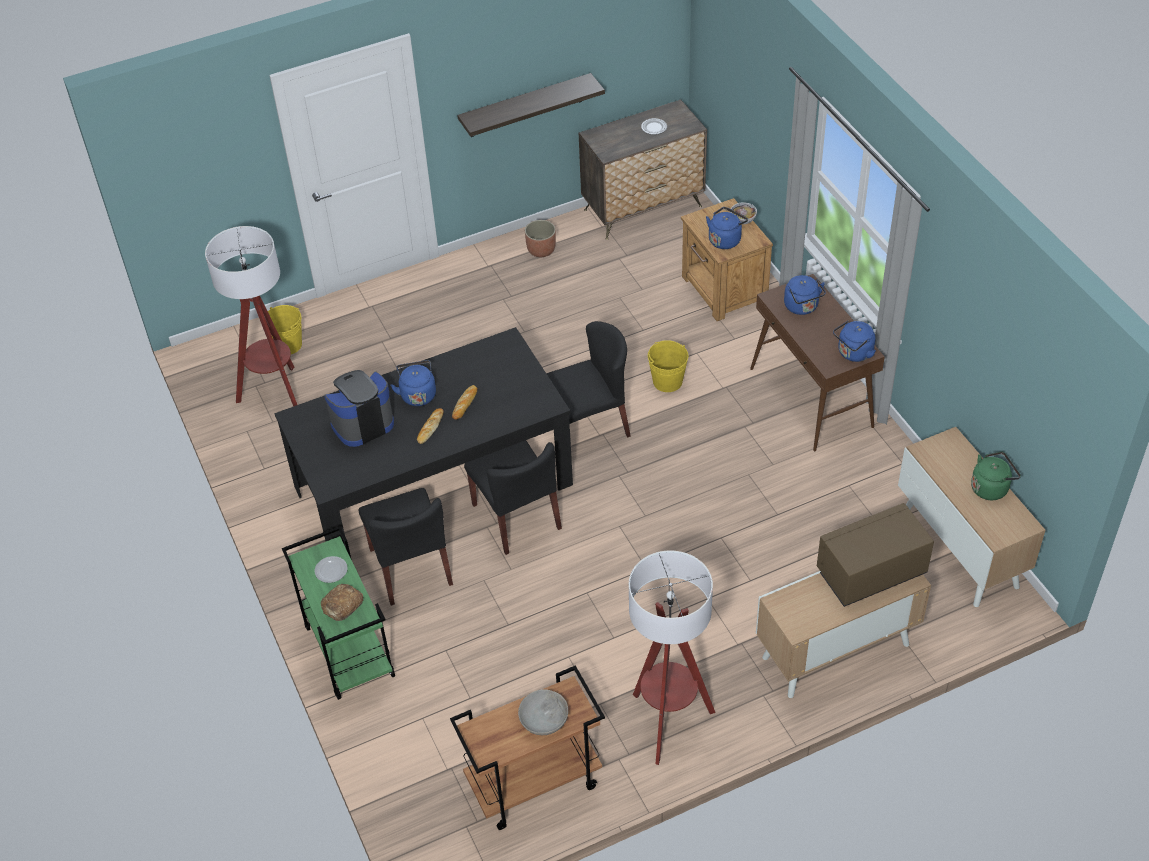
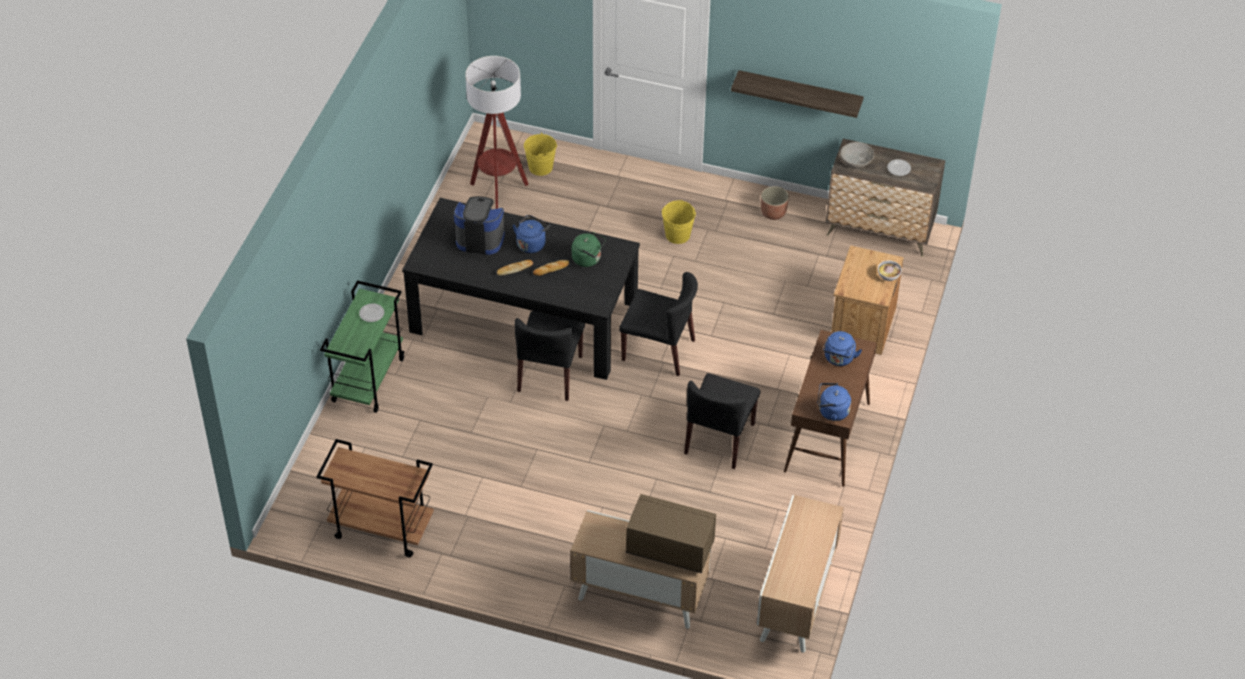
camera: 40 degrees right, 0 degrees up
(342, 605) = (355, 337): bread -> none
(411, 567) = (455, 358): black chair -> black chair (719, 439)
(544, 719) = (386, 479): grey bowl -> grey bowl (856, 160)
(667, 381) = (746, 358): yellow bucket -> yellow bucket (677, 235)
(668, 722) = (492, 557): floor lamp -> none
(725, 239) = (859, 281): blue kettle -> none
(991, 487) = (813, 559): green kettle -> green kettle (588, 259)

